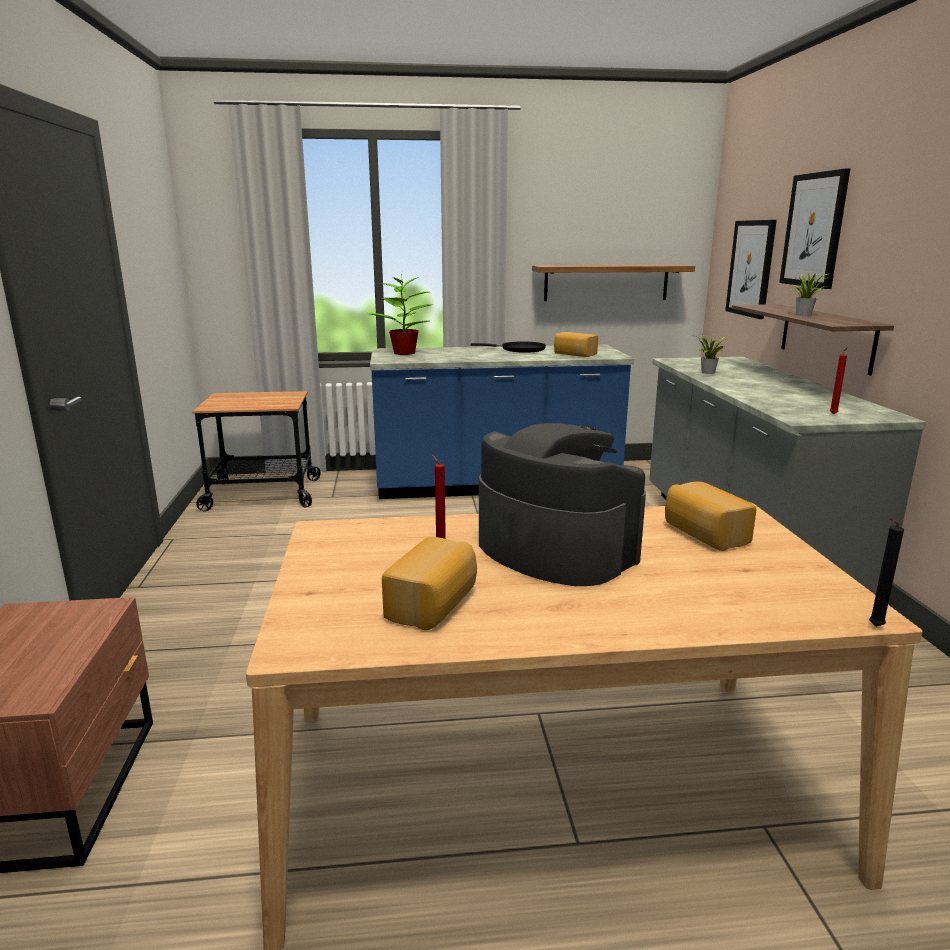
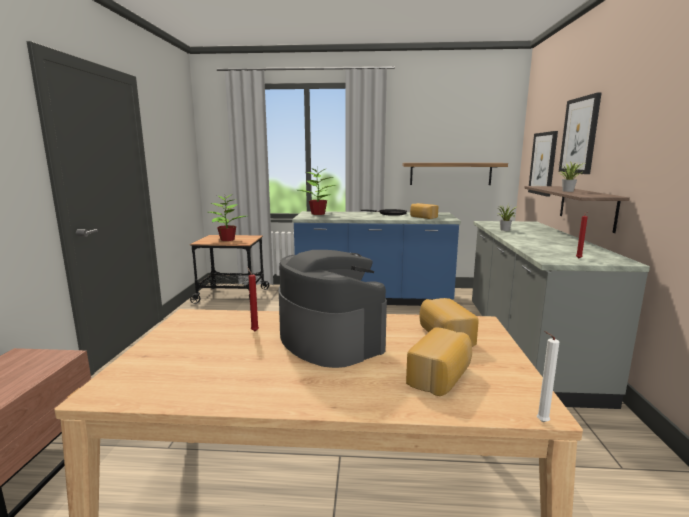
camera: 10 degrees right, 5 degrees down
(252, 401) = (227, 240): none -> potted plant
(434, 604) = (217, 371): bread -> bread (441, 377)
(873, 627) = (540, 422): black candle -> white candle

